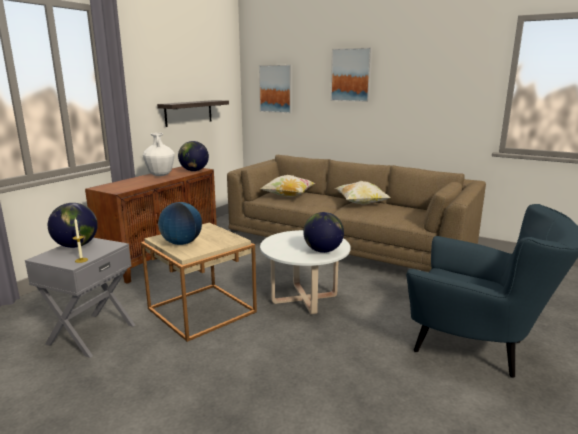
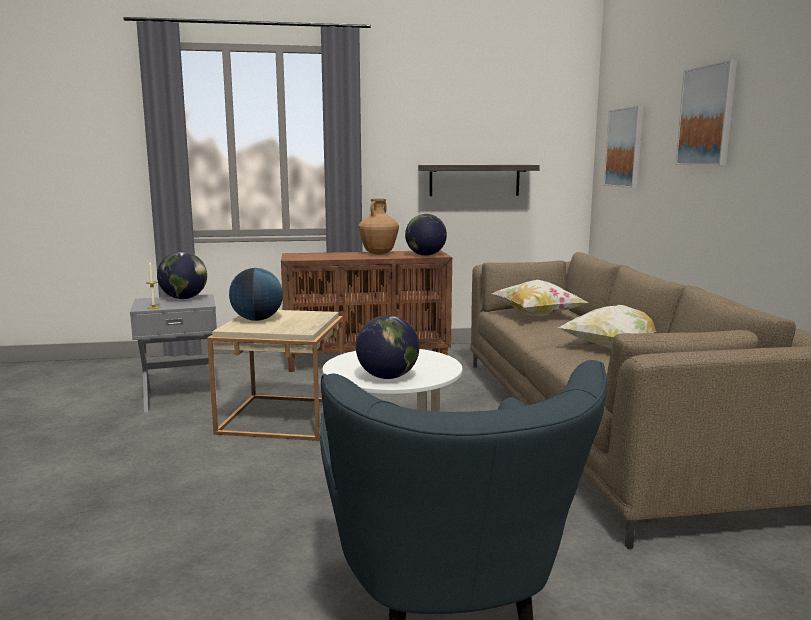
camera: 50 degrees right, 5 degrees down
(160, 175) = (379, 254): white vase -> brown vase

